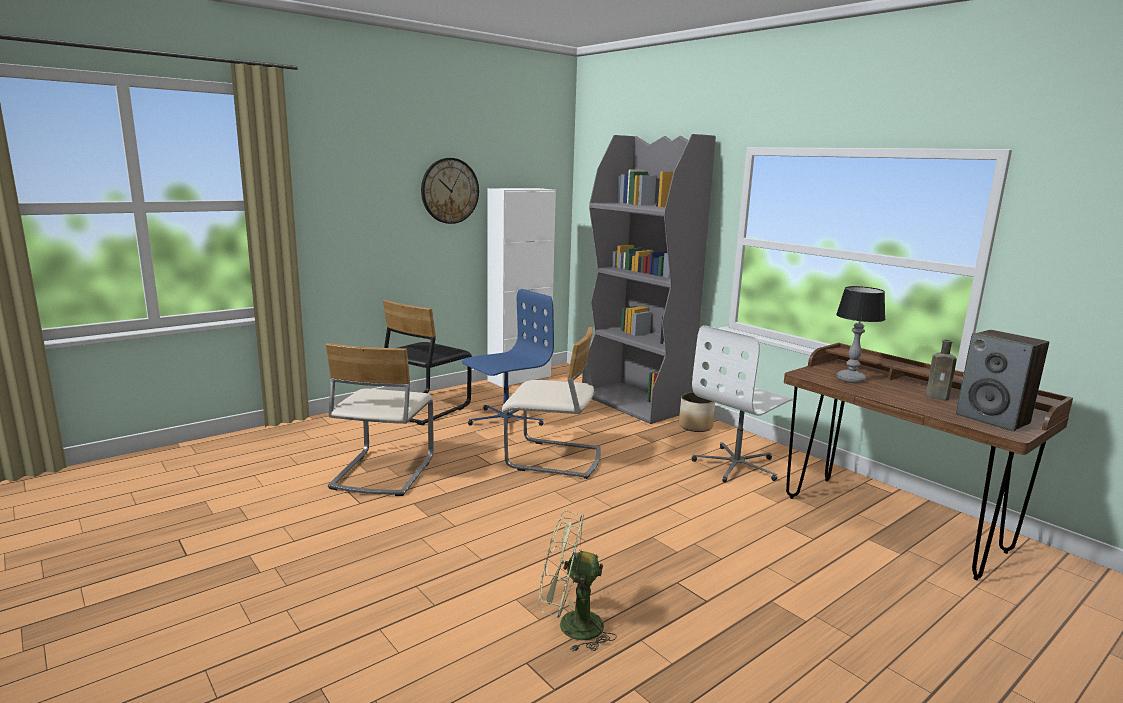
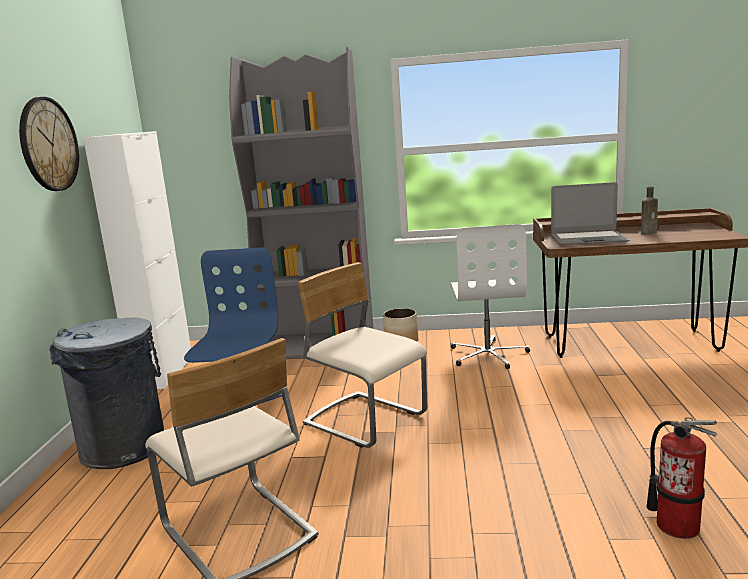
camera: 45 degrees left, 0 degrees up
(424, 408) = (124, 448): black chair -> grey trash can
(554, 459) = (366, 420): beige chair -> beige chair turned 105 degrees counterclockwise
(570, 626) = (677, 525): green fan -> fire extinguisher
(851, 380) = (588, 239): table lamp -> laptop
(993, 419) = (703, 233): speaker -> none

